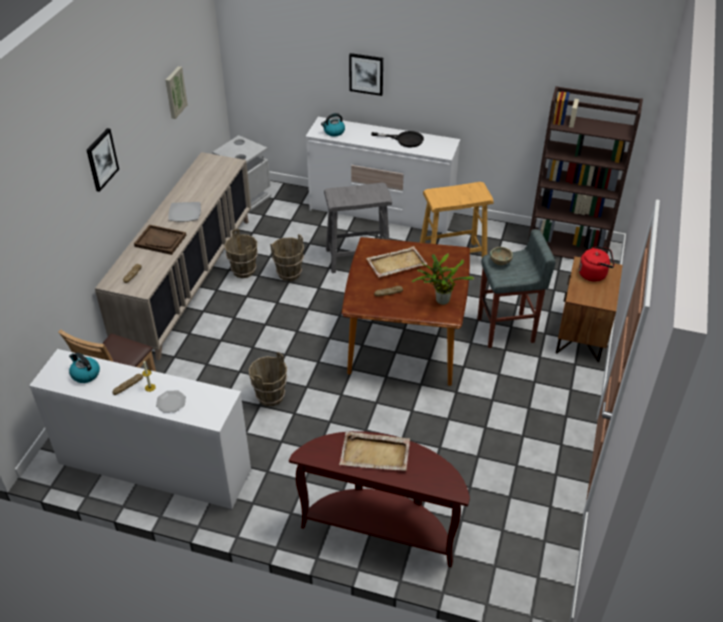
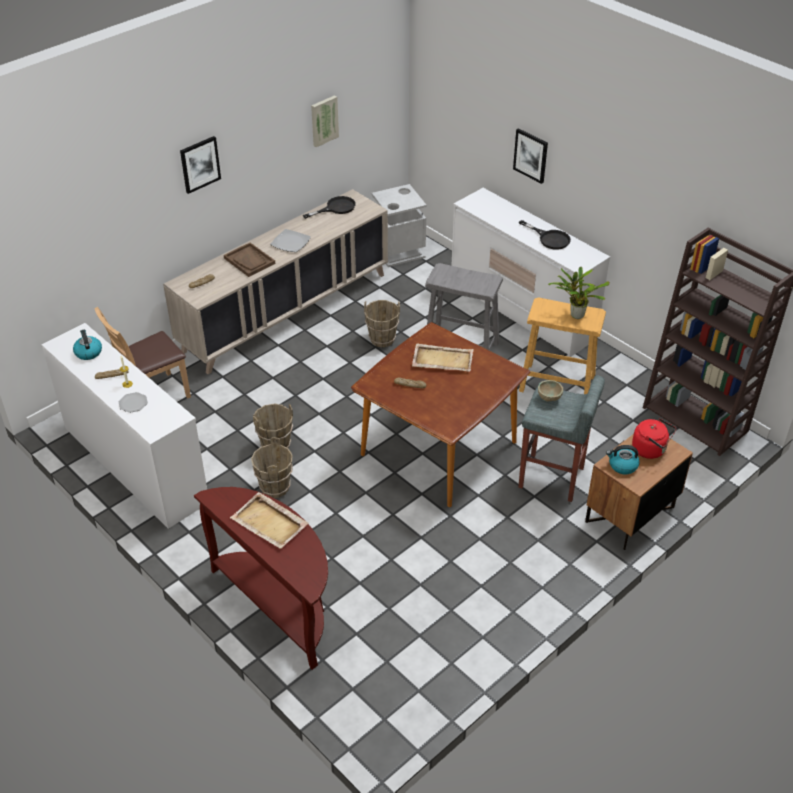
camera: 30 degrees right, 0 degrees up
(200, 172) = (336, 208): none -> black frying pan
(243, 271) = (342, 321): brown bucket -> brown bucket (274, 488)
(334, 132) = (484, 208): kettle -> kettle (622, 466)
(440, 300) = (453, 411): potted plant -> potted plant (575, 314)

